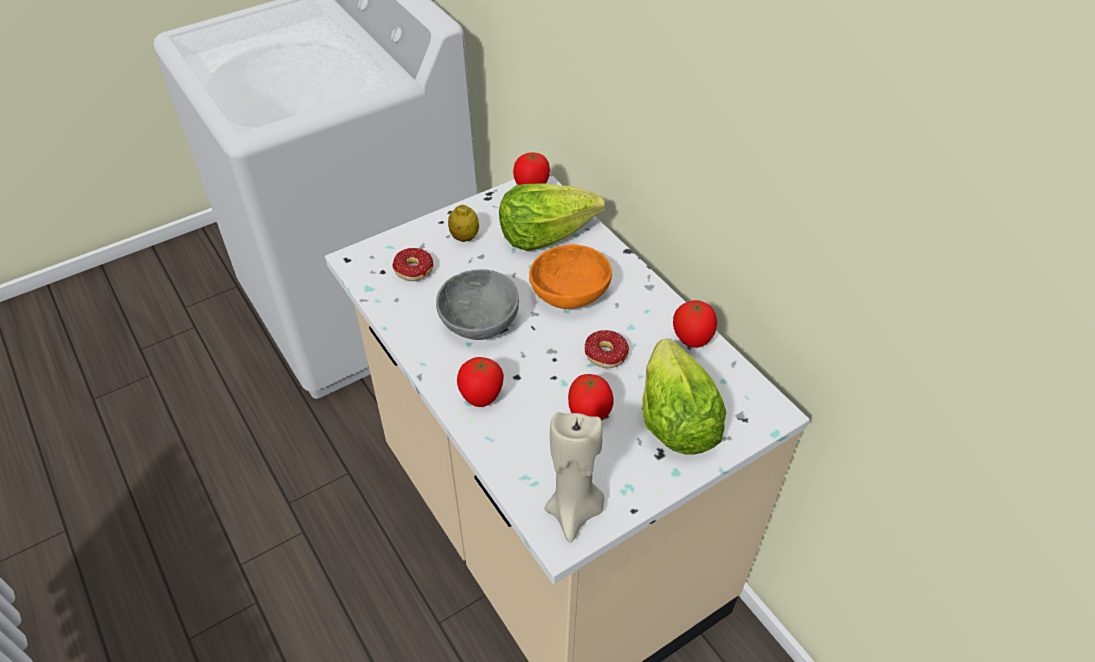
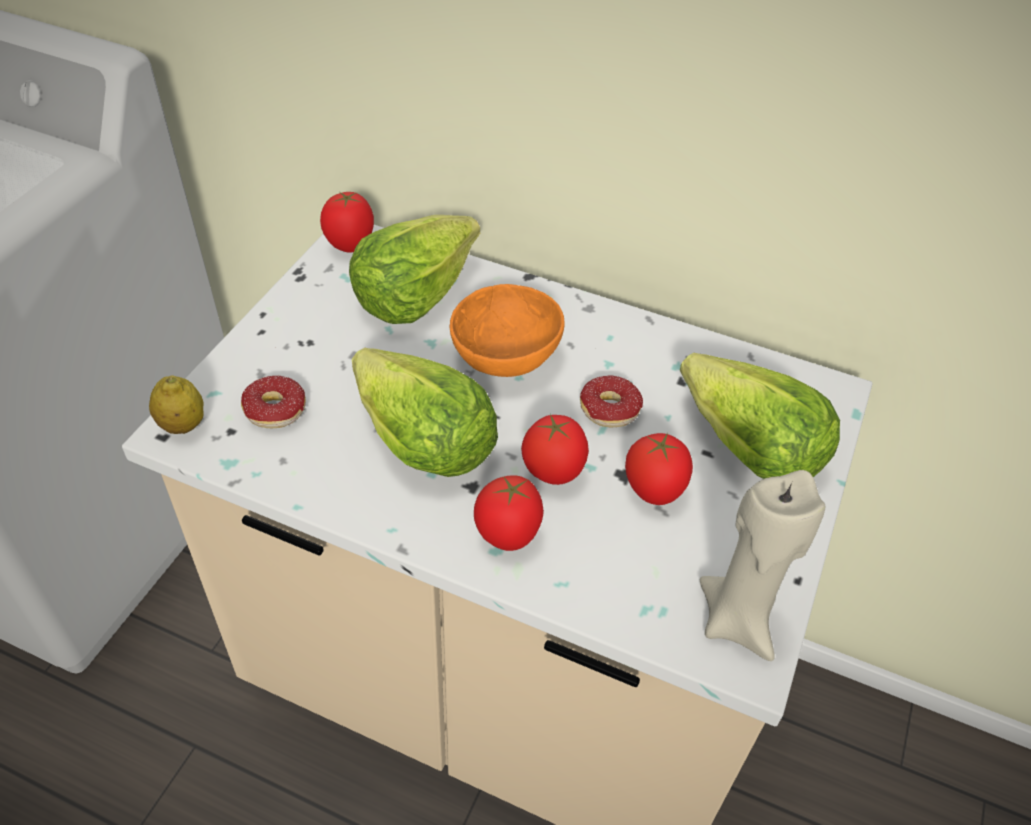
camera: 35 degrees left, 0 degrees up
(464, 237) = (311, 339): lemon -> lemon (182, 425)
(478, 323) = (421, 441): grey bowl -> lettuce
(692, 340) = (687, 349): tomato -> tomato (553, 473)

